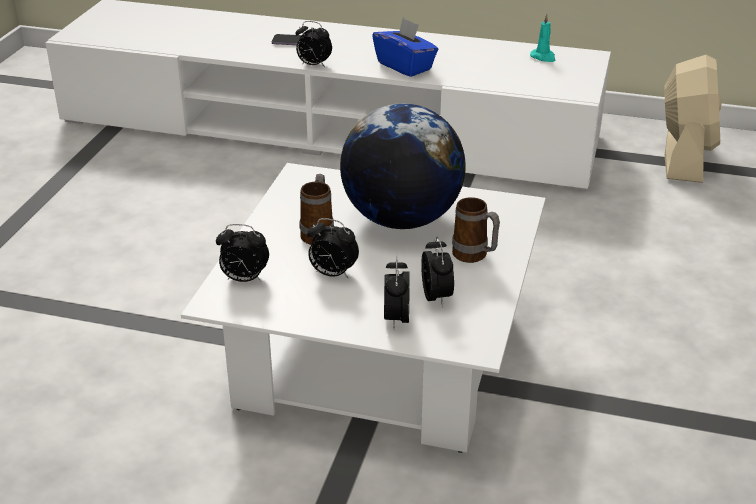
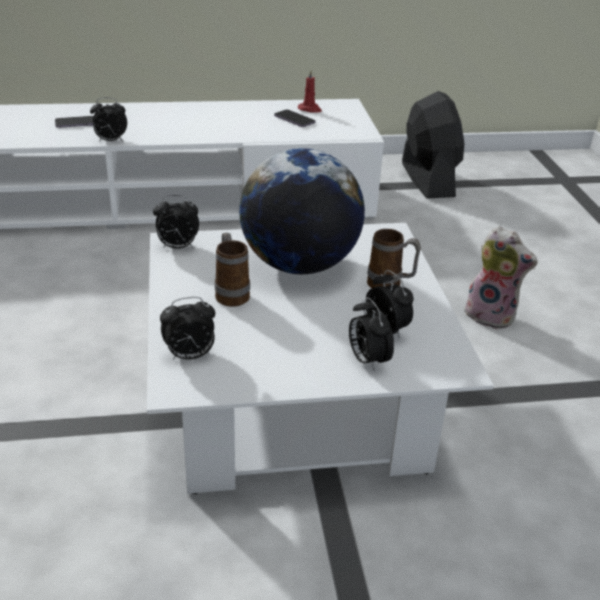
camera: 25 degrees left, 0 degrees up
(332, 274) = (274, 330): alarm clock -> alarm clock (177, 247)
(405, 66) = (197, 131): blue tissue box -> none
(516, 67) = (294, 120): none -> phone
(543, 57) = (310, 109): turquoise candle -> red candle
(646, 321) = (492, 315): none -> plush toy
(684, 156) = (427, 179): beige fan -> black fan

